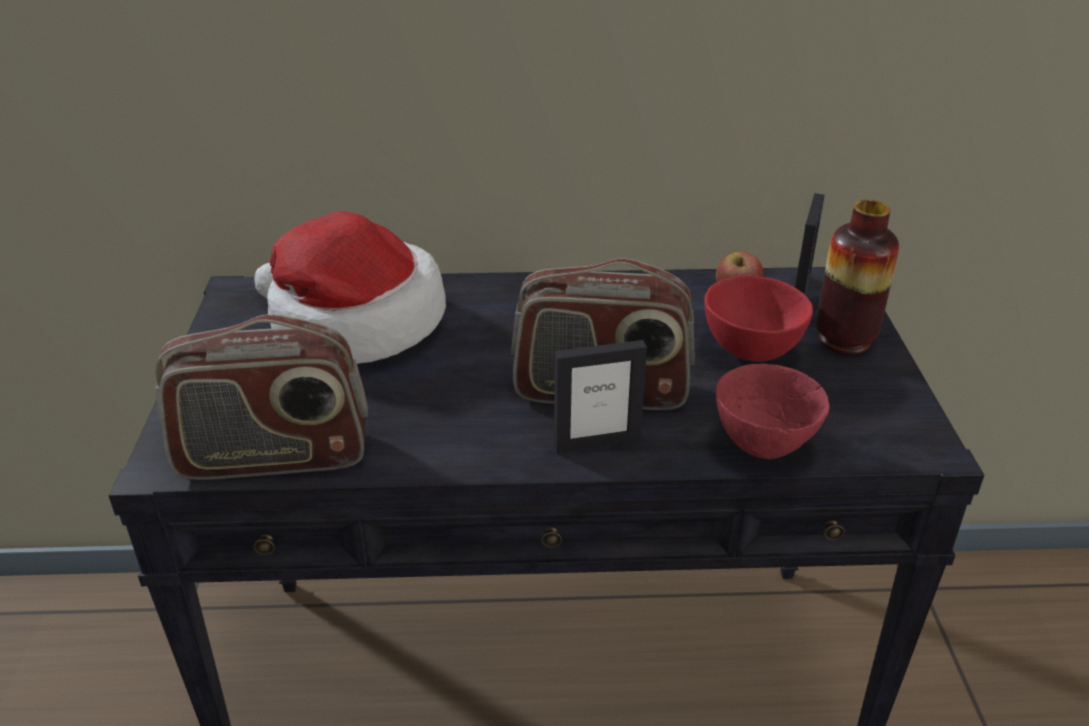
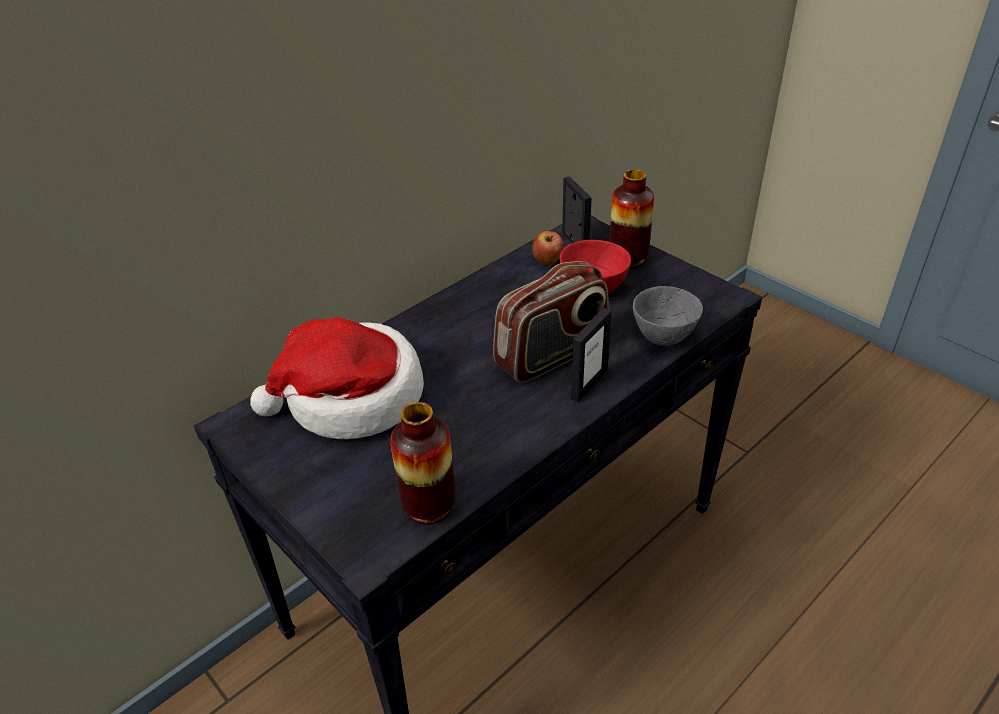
camera: 40 degrees left, 5 degrees up
(274, 457) = (429, 506): radio -> vase
(763, 444) = (662, 337): red bowl -> grey bowl

